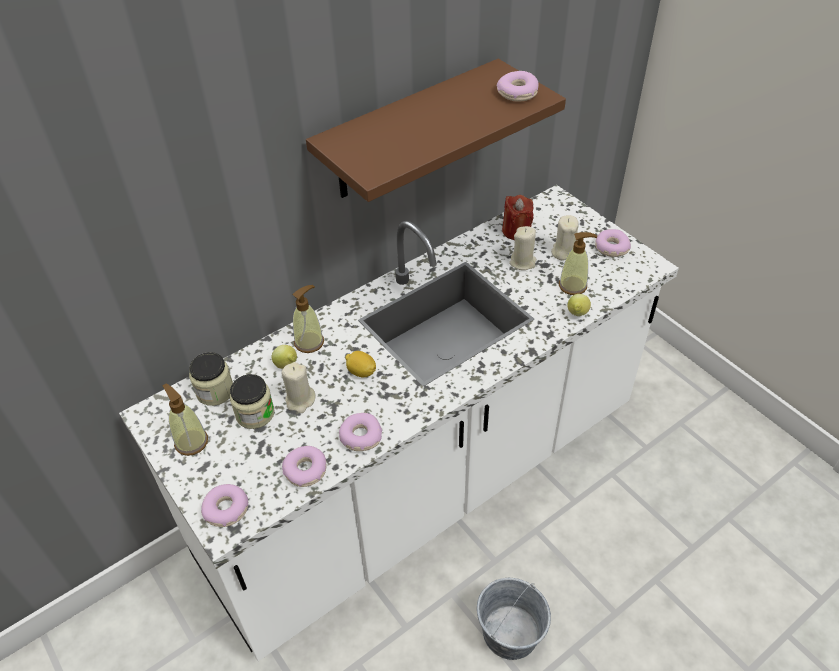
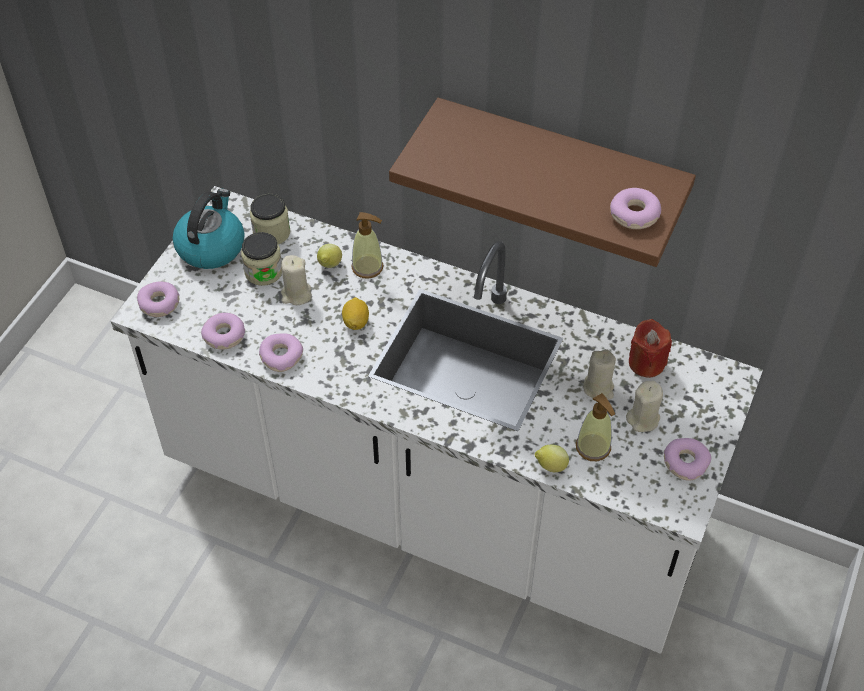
camera: 60 degrees right, 5 degrees up
(191, 442) = (211, 246): soap dispenser -> kettle
(510, 632) = (310, 656): grey bucket -> none

